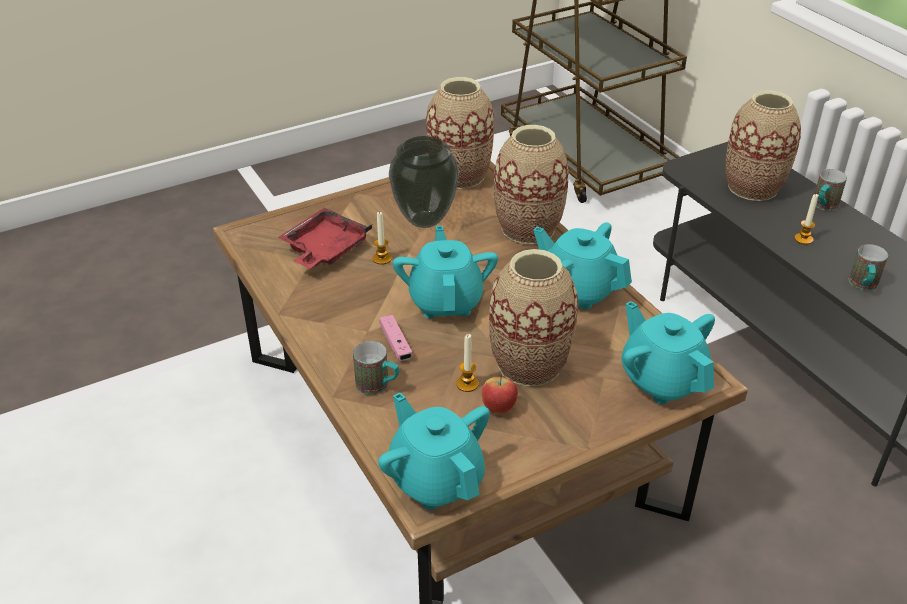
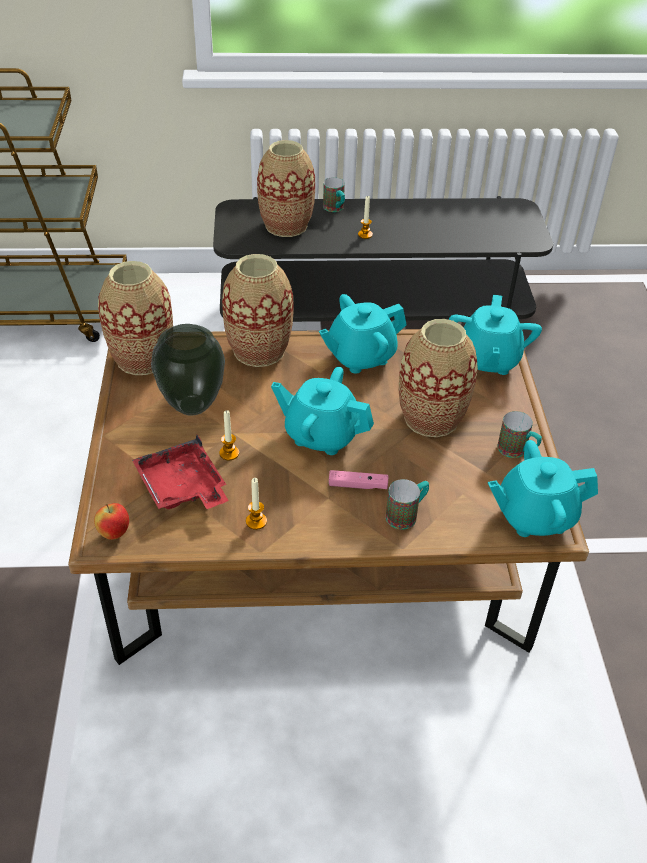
camera: 65 degrees left, 5 degrees up
(467, 384) = (434, 460): candle -> candle (256, 521)
(498, 409) = (472, 454): apple -> apple (114, 533)
(662, 380) = (488, 360): turquoise teapot -> turquoise teapot turned 75 degrees counterclockwise
(863, 286) = (432, 237): mug -> mug (517, 451)

